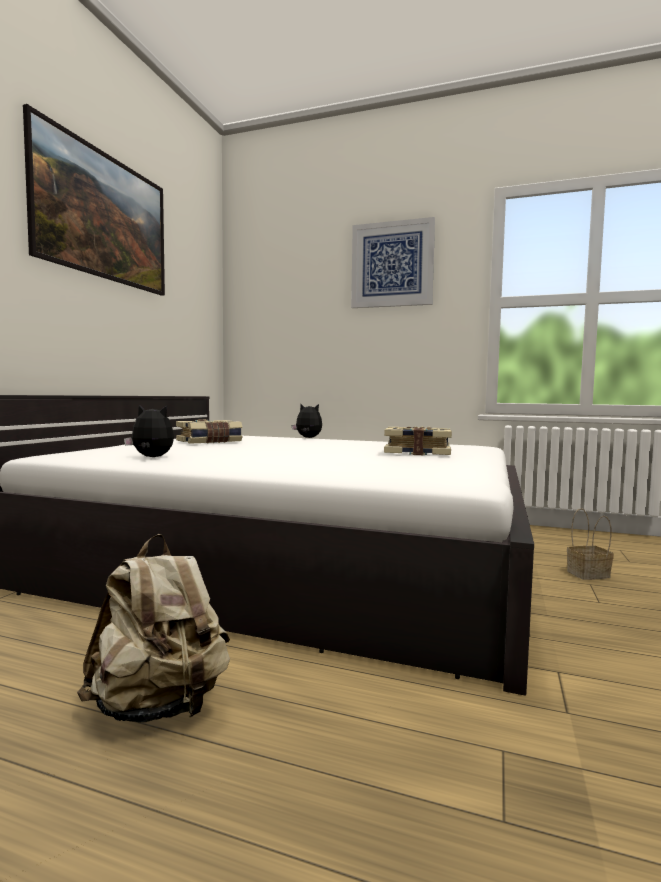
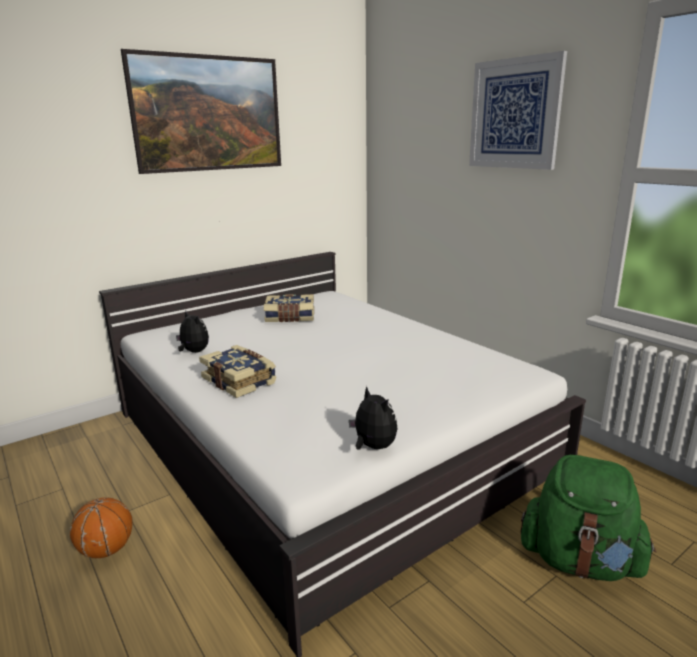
camera: 35 degrees right, 15 degrees up
(160, 706) = (107, 550): beige backpack -> basketball
(308, 438) = (395, 315): plush toy -> plush toy (373, 447)
(417, 452) = (413, 382): book -> book (240, 381)
(588, 574) = (580, 561): basket -> green backpack

